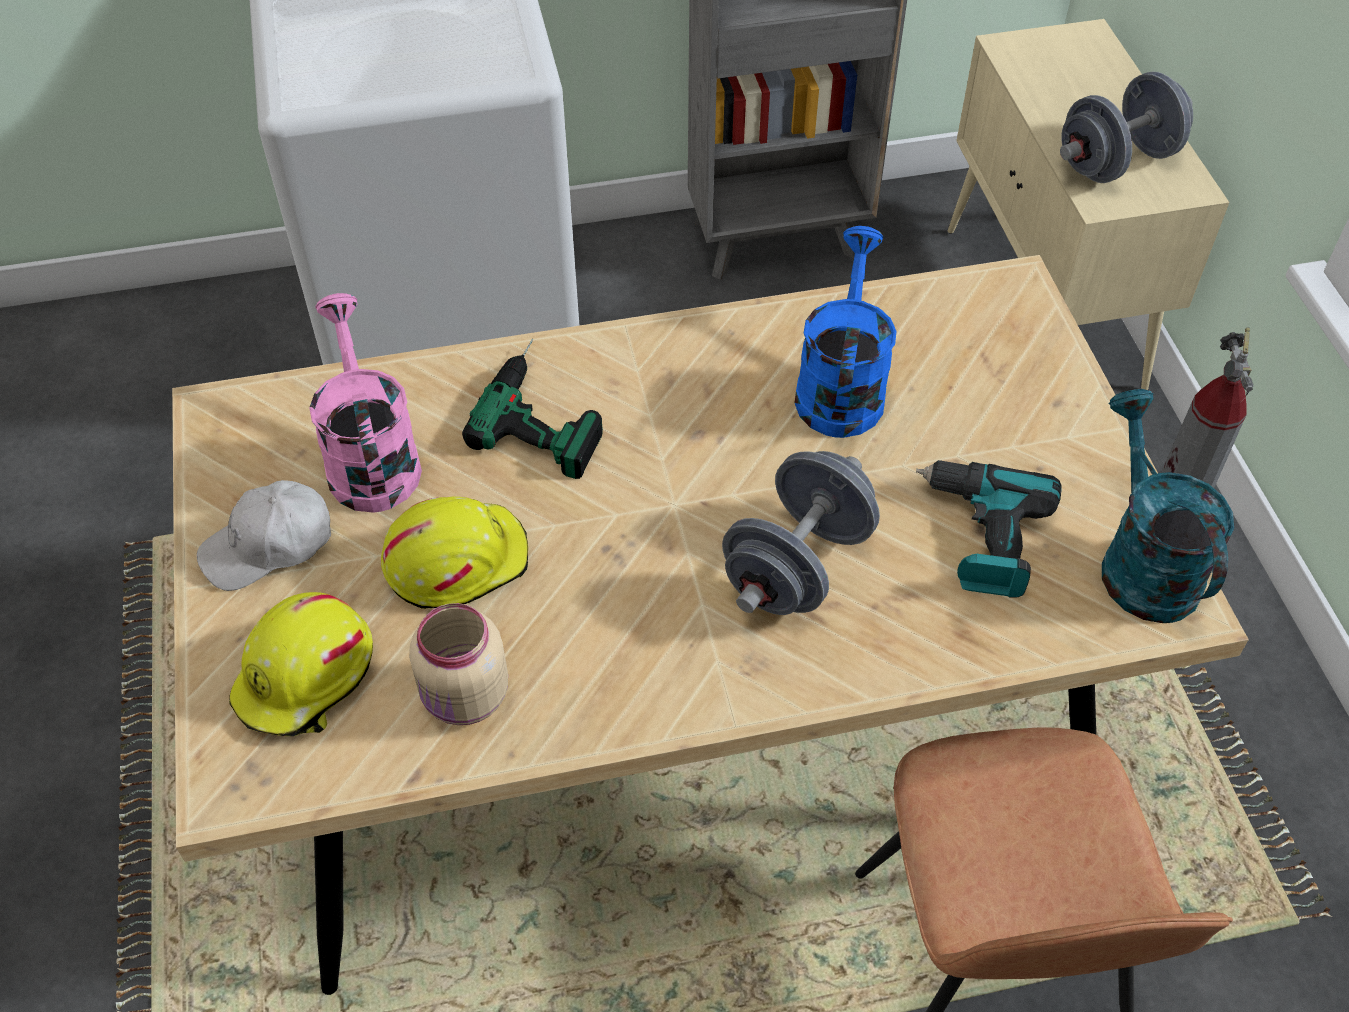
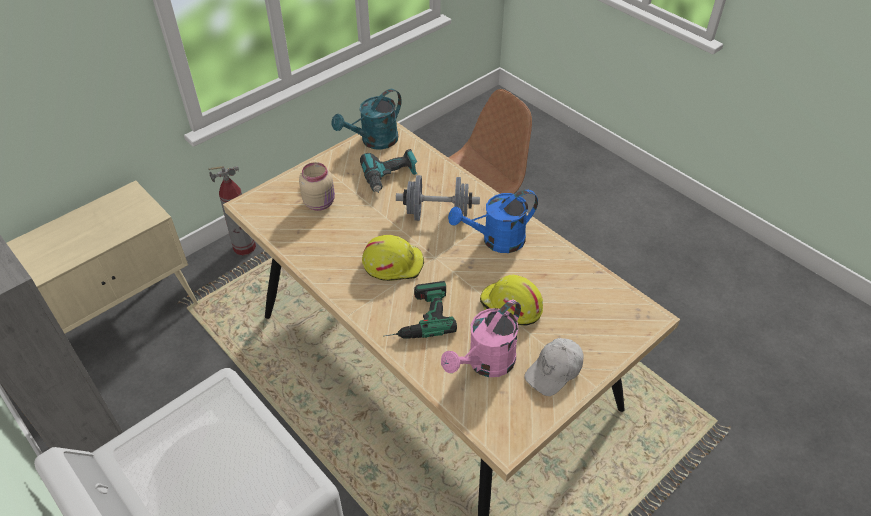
camera: 120 degrees left, 5 degrees down
(269, 546) = (554, 371): white cap -> white cap turned 105 degrees clockwise
(307, 678) = (594, 321): yellow hard hat -> yellow hard hat (393, 263)
(465, 698) = (562, 274): beige jar -> beige jar (320, 202)
(840, 386) = (340, 234): blue watering can -> blue watering can (496, 241)
(1116, 162) = (118, 218): grey dumbbell -> none

